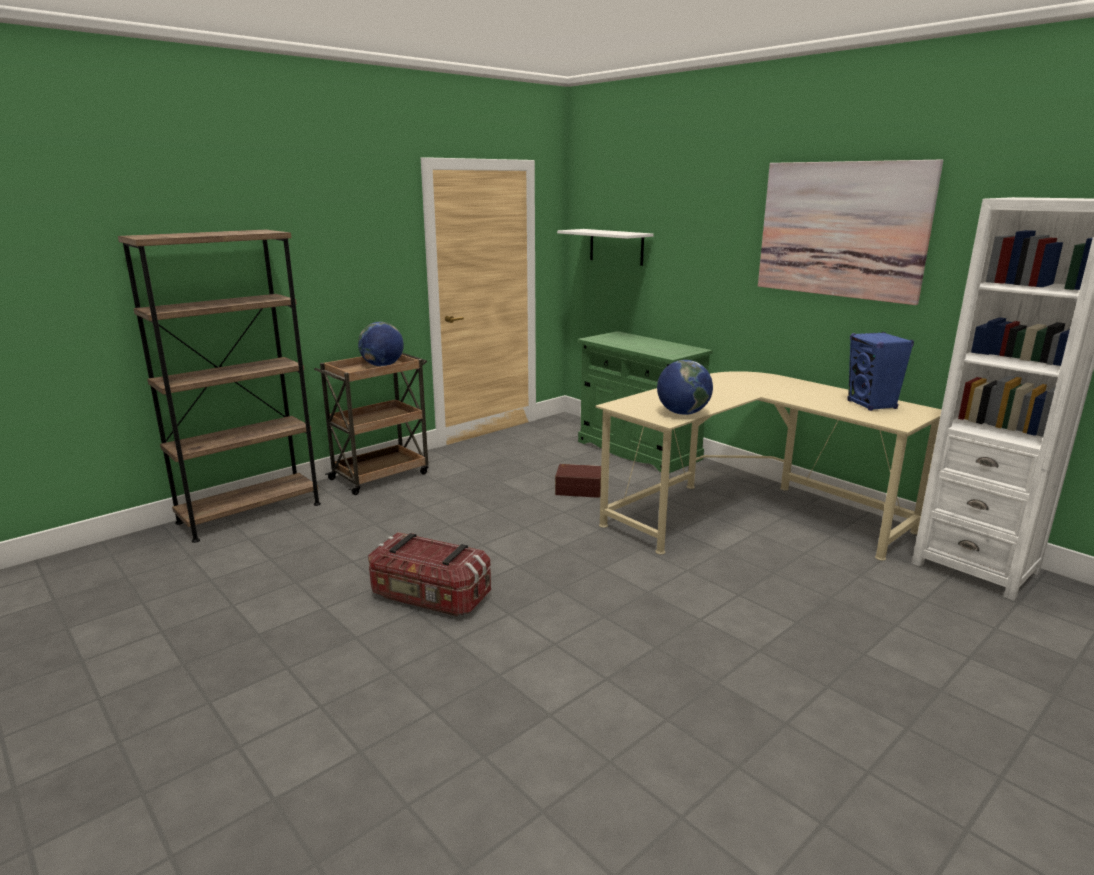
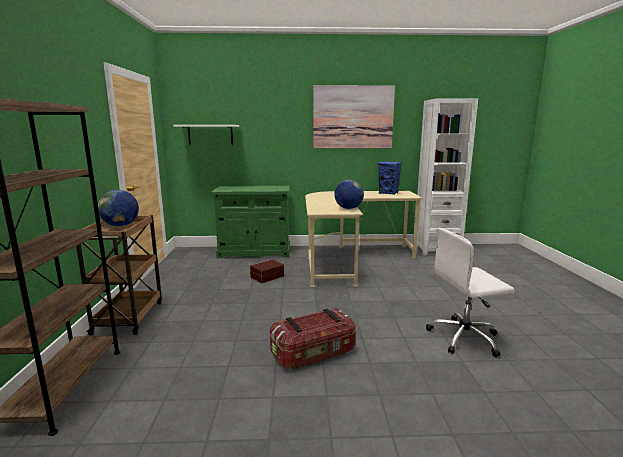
camera: 50 degrees left, 5 degrees down
(628, 699) = (465, 338): none -> white office chair

